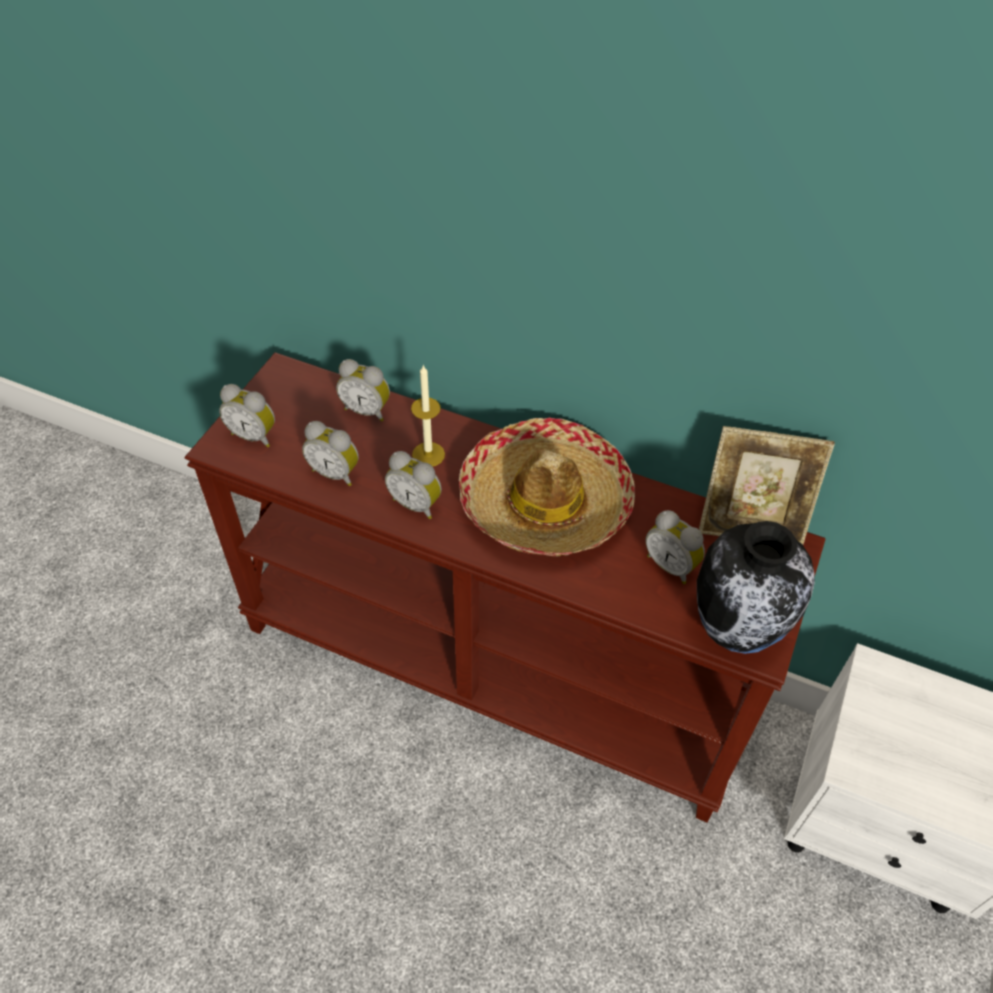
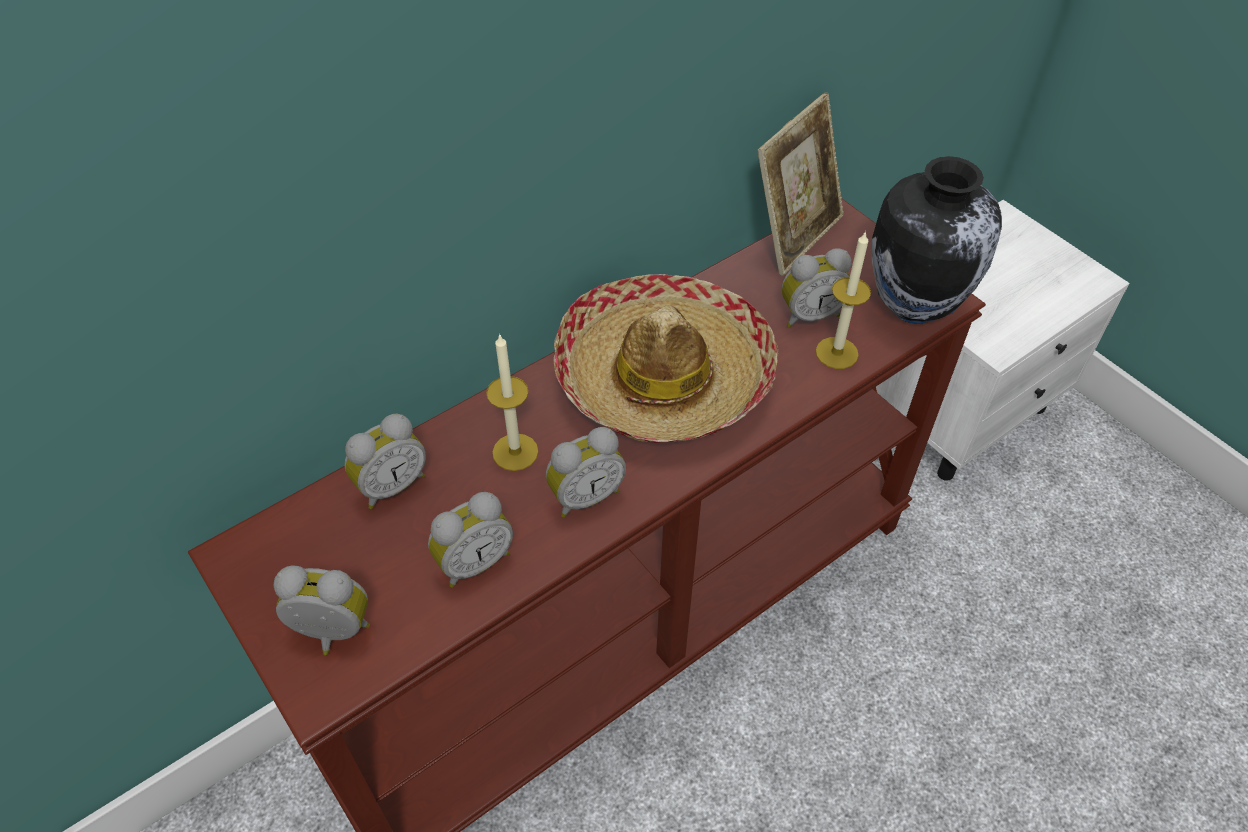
camera: 60 degrees left, 0 degrees up
(254, 435) = (332, 634): alarm clock -> alarm clock turned 135 degrees counterclockwise
(644, 596) = (836, 353): none -> candle

